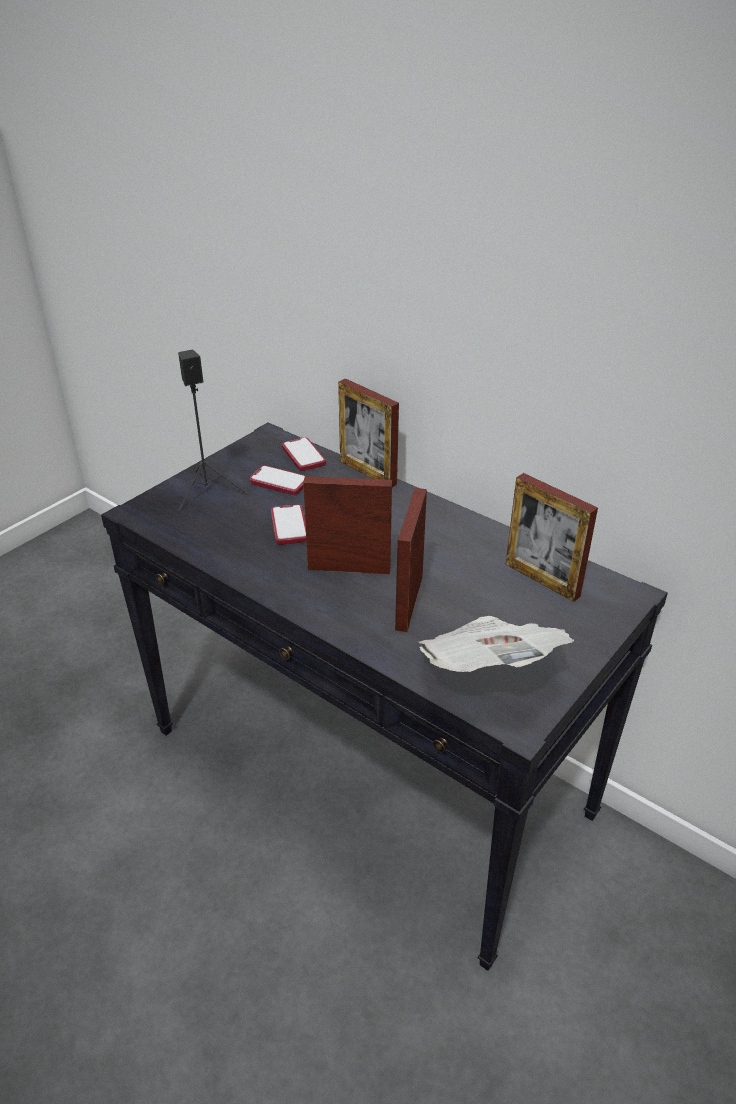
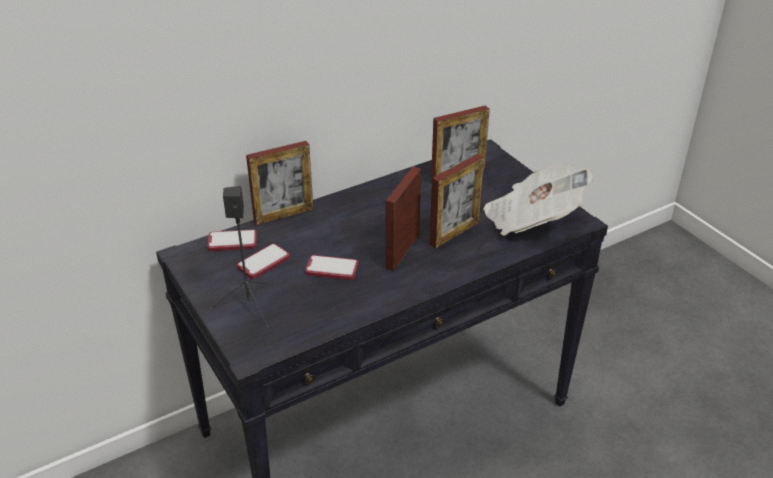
camera: 70 degrees left, 0 degrees up
(409, 602) = (454, 233): picture frame -> picture frame turned 75 degrees counterclockwise

